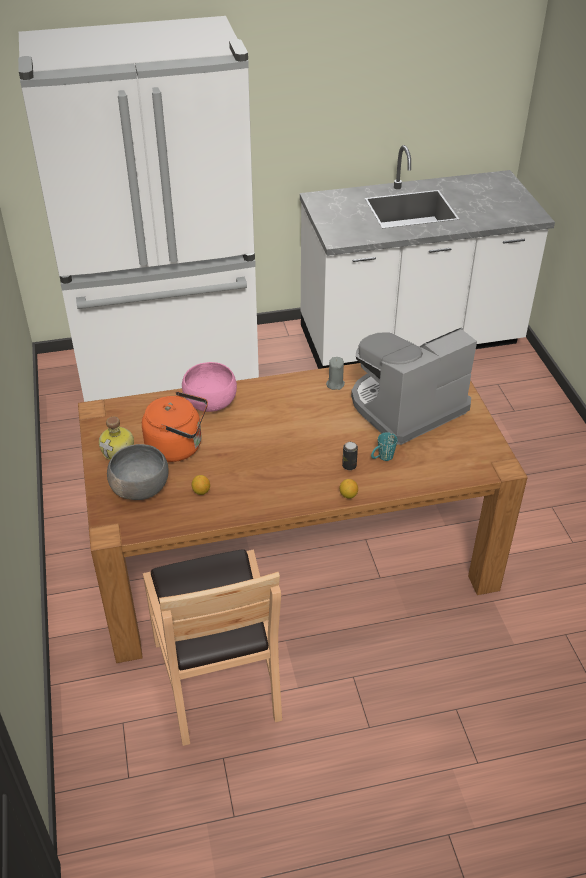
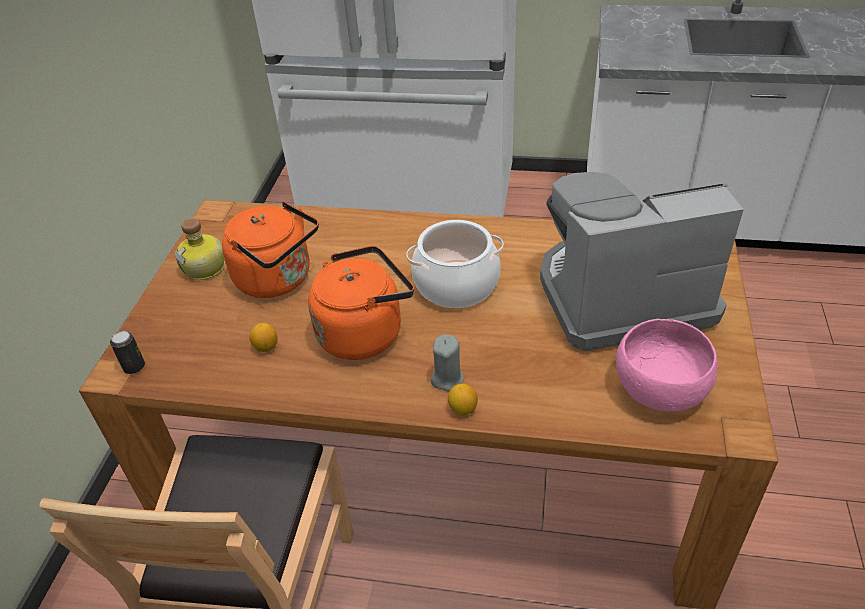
camera: 25 degrees right, 0 degrees up
(140, 488) = (195, 322): grey bowl -> none
(211, 402) = (356, 232): pink bowl -> pink bowl (661, 389)
(260, 466) = (364, 332): none -> orange kettle
(301, 422) = (456, 284): none -> cooking pot
(335, 384) = (533, 242): grey candle -> grey candle (447, 378)
(349, 466) = (489, 364): can -> can (134, 367)
(382, 458) = (545, 364): turquoise mug -> none

